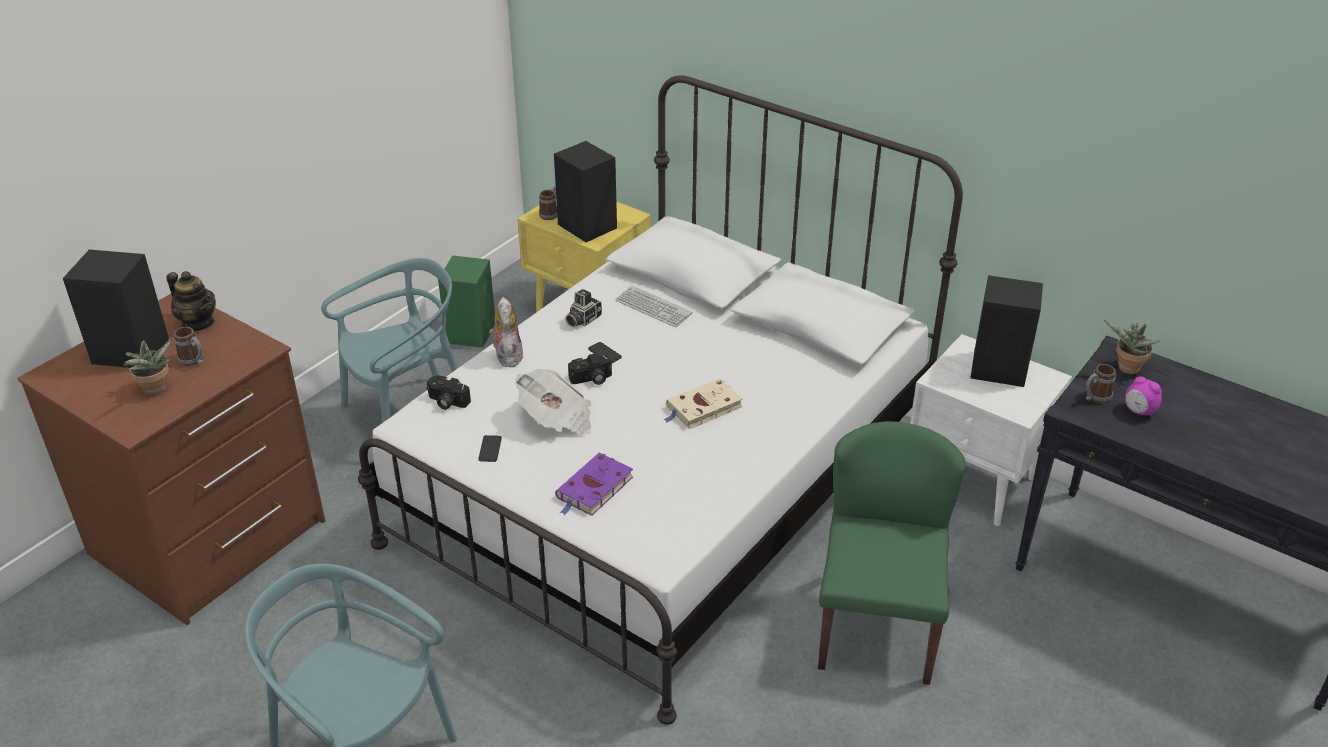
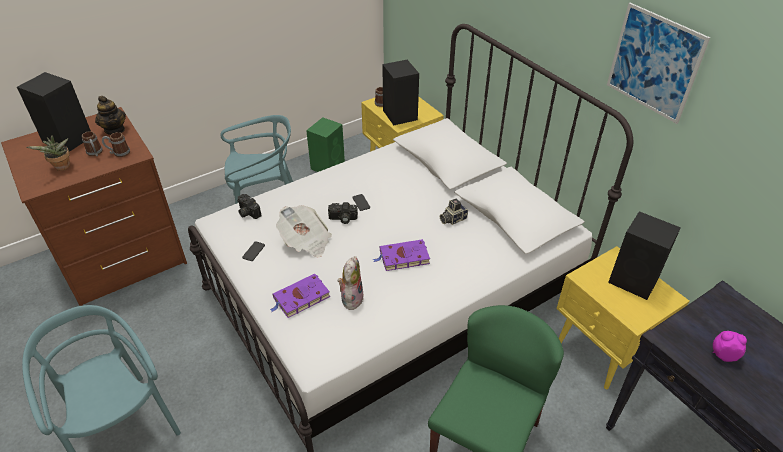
camera: 20 degrees right, 5 degrees up
(507, 356) = (300, 190): plush toy -> plush toy (351, 298)
(582, 319) = (360, 176): camera -> camera (452, 219)
(653, 307) = (409, 178): keyboard -> none
(702, 408) = (402, 257): beige book -> purple book
(969, 87) = (654, 63): none -> picture
(975, 484) = (602, 352): white nightstand -> yellow nightstand
(1095, 397) = (690, 332): mug -> mug (118, 153)
(1126, 369) = (727, 314): potted plant -> none
(1139, 411) = (723, 354): alarm clock -> alarm clock turned 135 degrees clockwise

